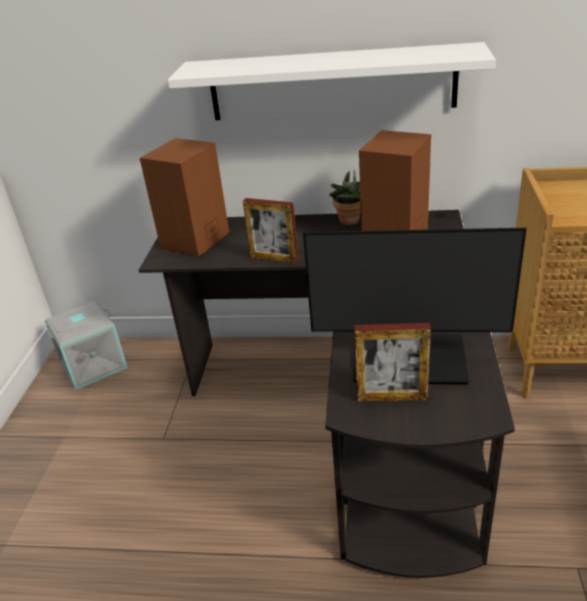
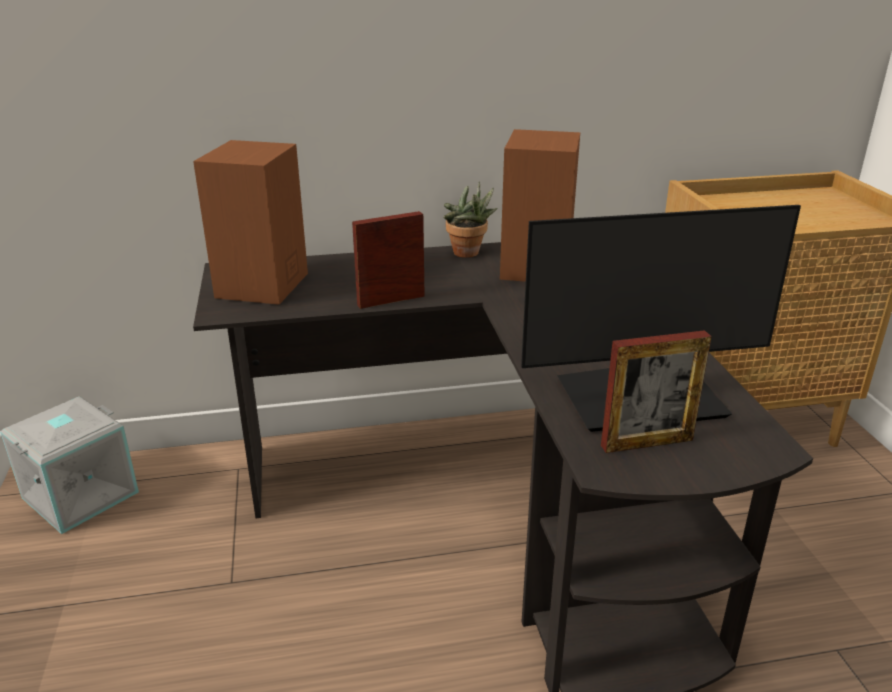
camera: 20 degrees left, 5 degrees down
(274, 259) = (391, 300): picture frame -> picture frame turned 150 degrees clockwise
(331, 83) = (443, 70): white shelf -> none

